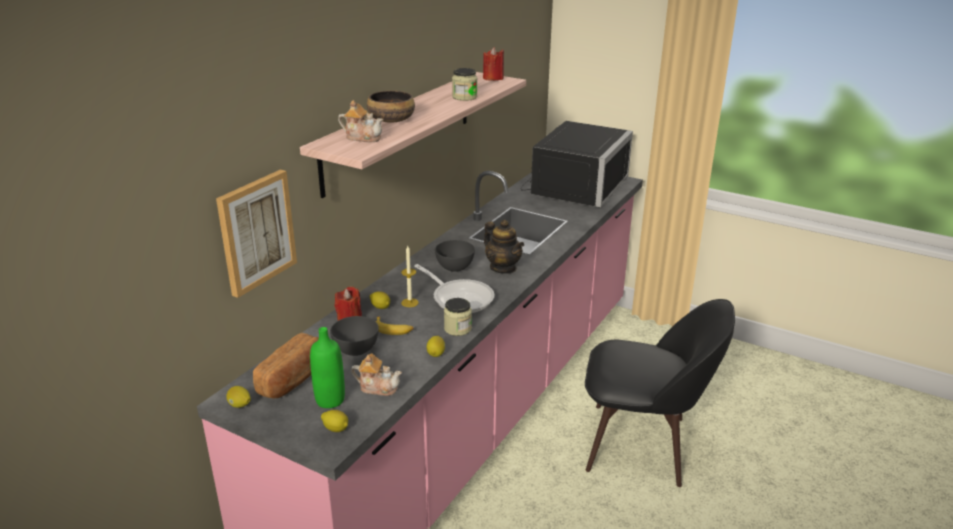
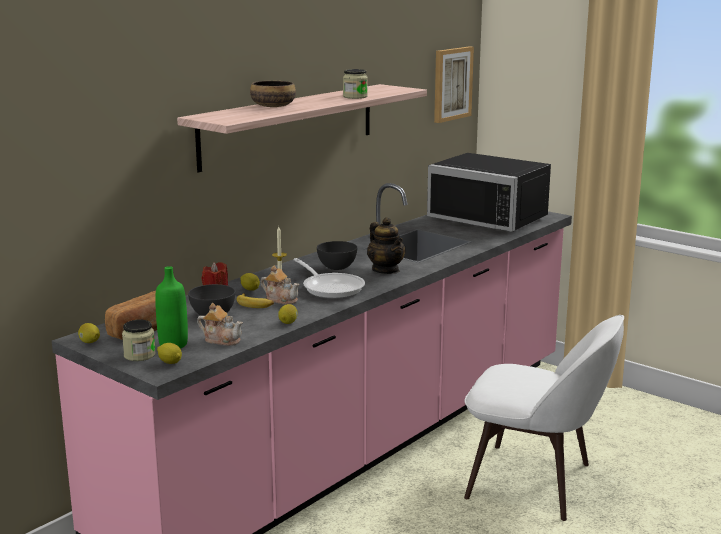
camera: 10 degrees right, 10 degrees down
(256, 231) = (127, 188): picture -> picture (452, 84)
(362, 137) = (238, 114): teapot -> teapot (281, 299)
(457, 328) = (318, 307): jar -> jar (139, 355)
(493, 78) = (394, 88): red candle -> none
(573, 186) = (492, 217): black microwave -> black microwave turned 90 degrees clockwise
(642, 444) = (535, 482): black chair -> white chair

